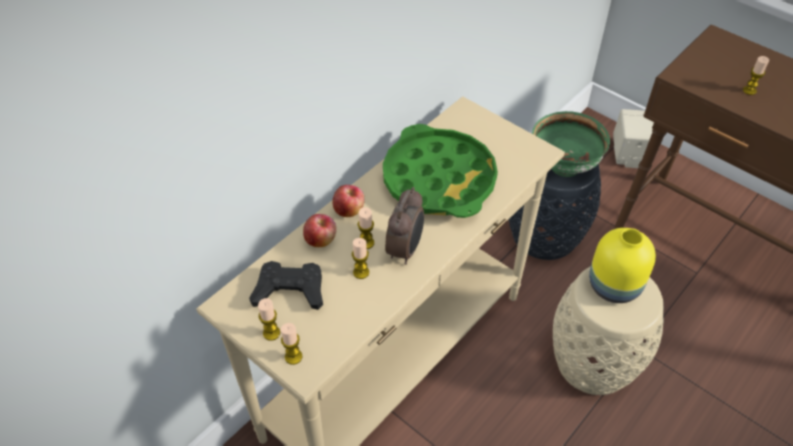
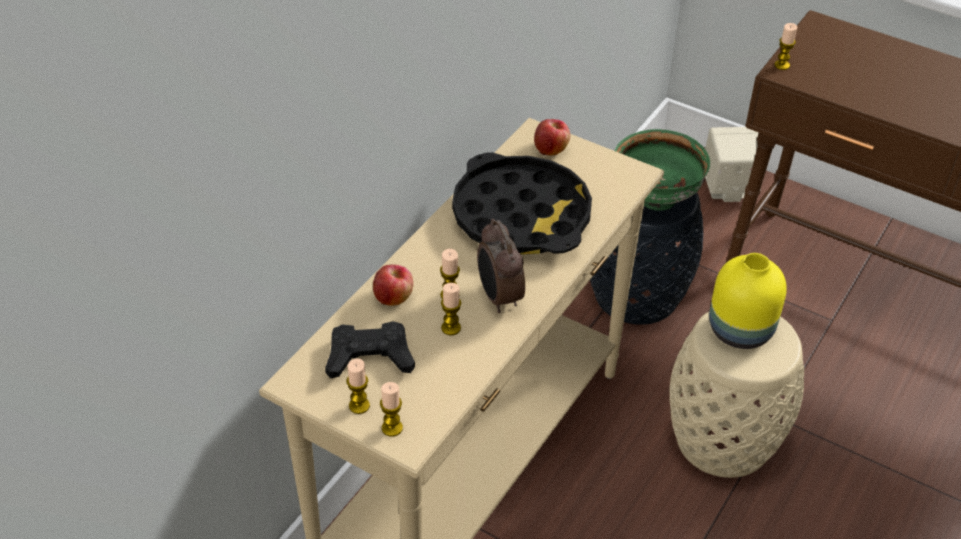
camera: 10 degrees left, 5 degrees down
(349, 210) = (420, 260): apple -> apple (551, 149)
(405, 249) = (498, 297): alarm clock -> alarm clock turned 150 degrees clockwise
(439, 179) = (521, 215): green tray -> black tray
(749, 90) = (866, 82): candle -> candle (782, 65)

